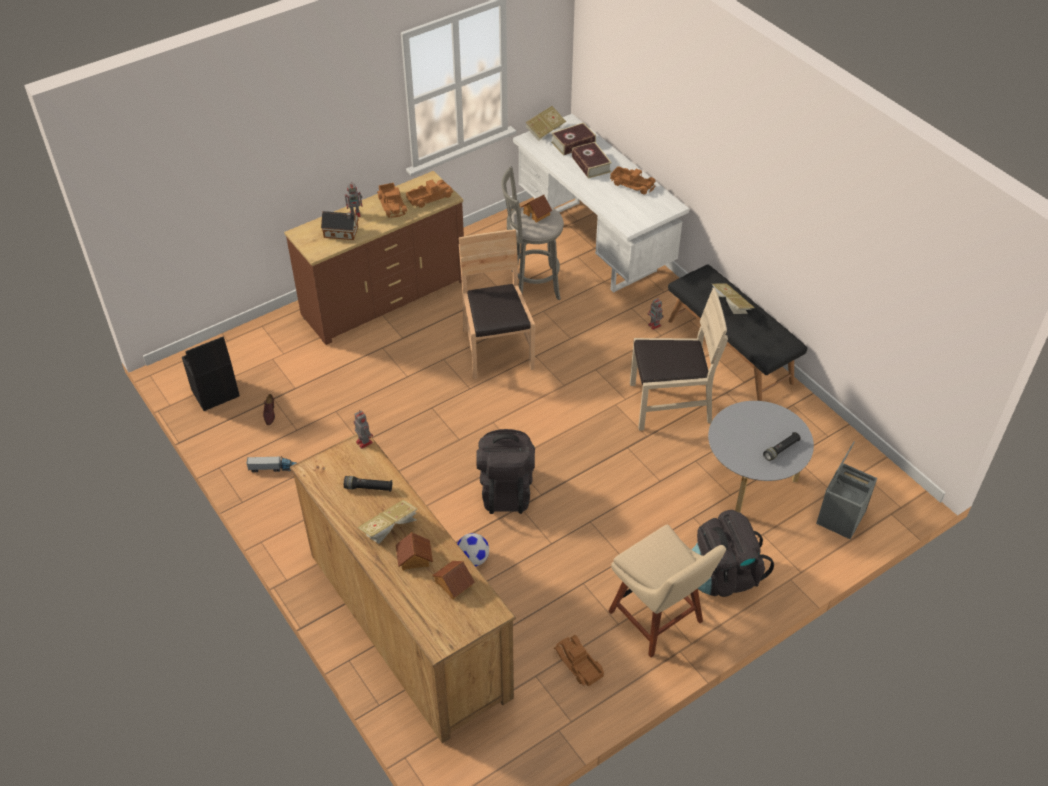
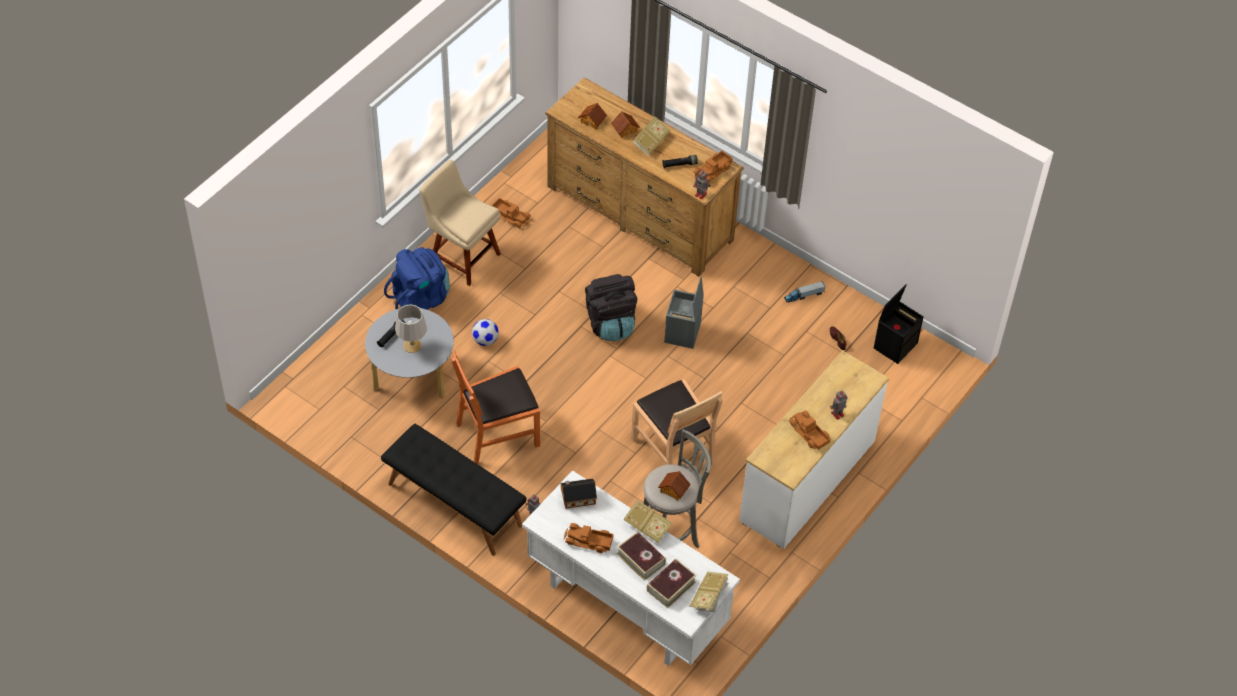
camera: 160 degrees right, 5 degrees up
(342, 232) = (836, 389): toy house -> toy house (577, 498)
(384, 297) = (808, 481): brown dresser -> white dresser
(429, 197) = (778, 452): toy truck -> toy truck (713, 171)
(472, 559) = (613, 265): football -> football (485, 340)
(670, 404) = (497, 433): beige chair -> orange chair
(723, 576) = (421, 298): black backpack -> blue backpack
(730, 306) = (460, 476): book -> book (648, 527)
(757, 433) = (412, 345): none -> grey table lamp
(840, 516) = (334, 366): grey storage box -> grey storage box (683, 333)

